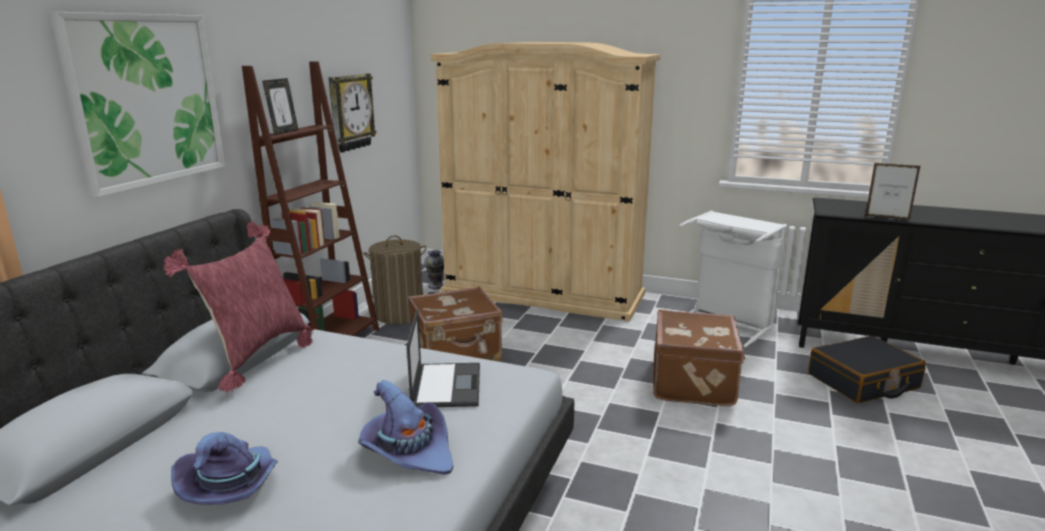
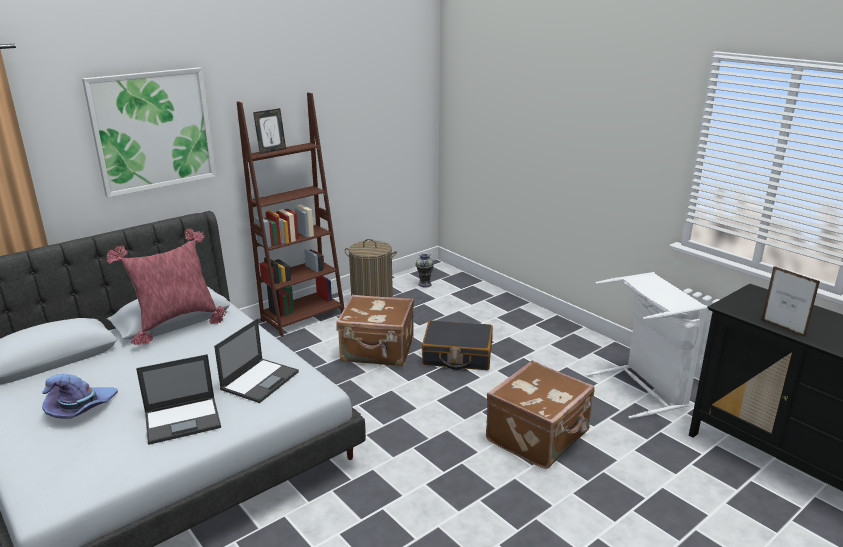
camera: 30 degrees right, 5 degrees up
(350, 112) = (354, 130): wall clock -> none
(408, 451) = (184, 420): purple hat -> laptop
(543, 294) = (504, 313): beige wardrobe -> none
(863, 382) = (710, 492): black suitcase -> black suitcase (457, 355)

